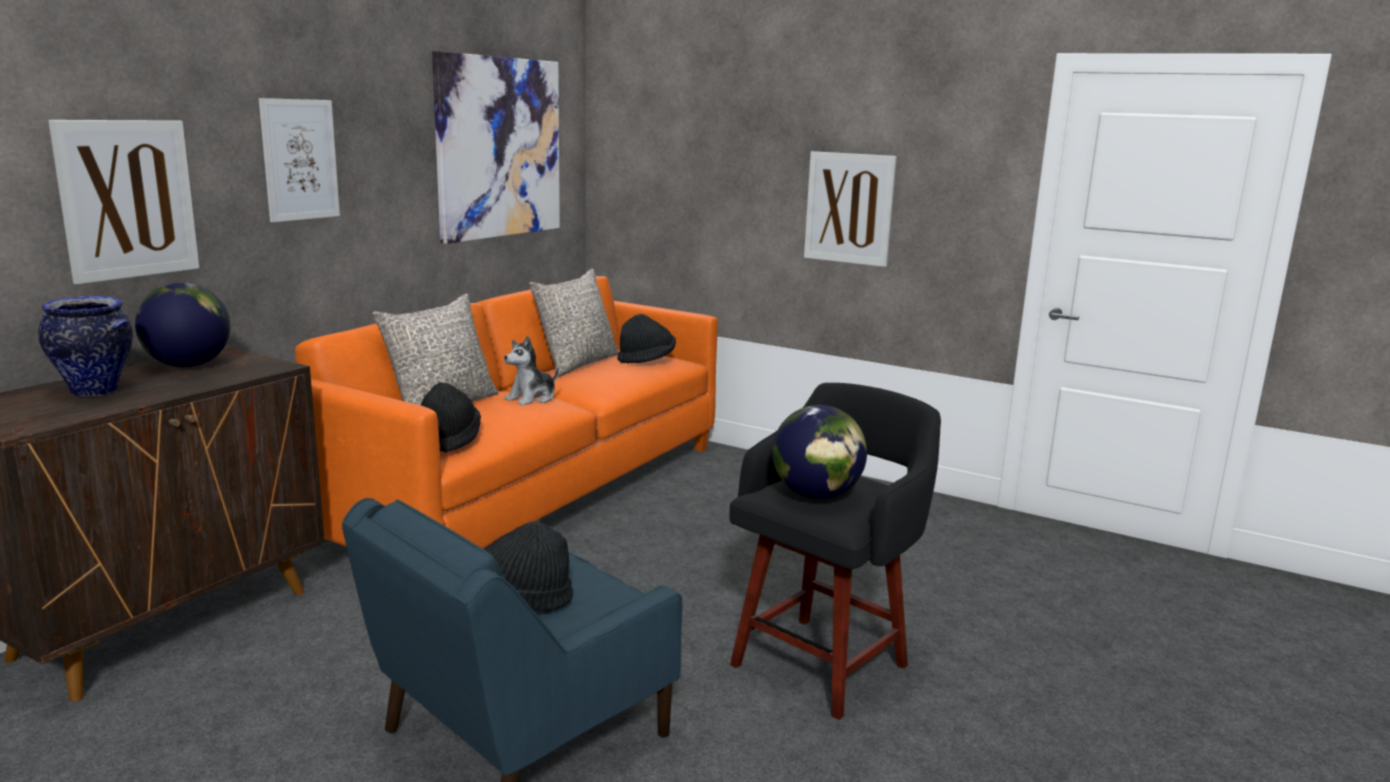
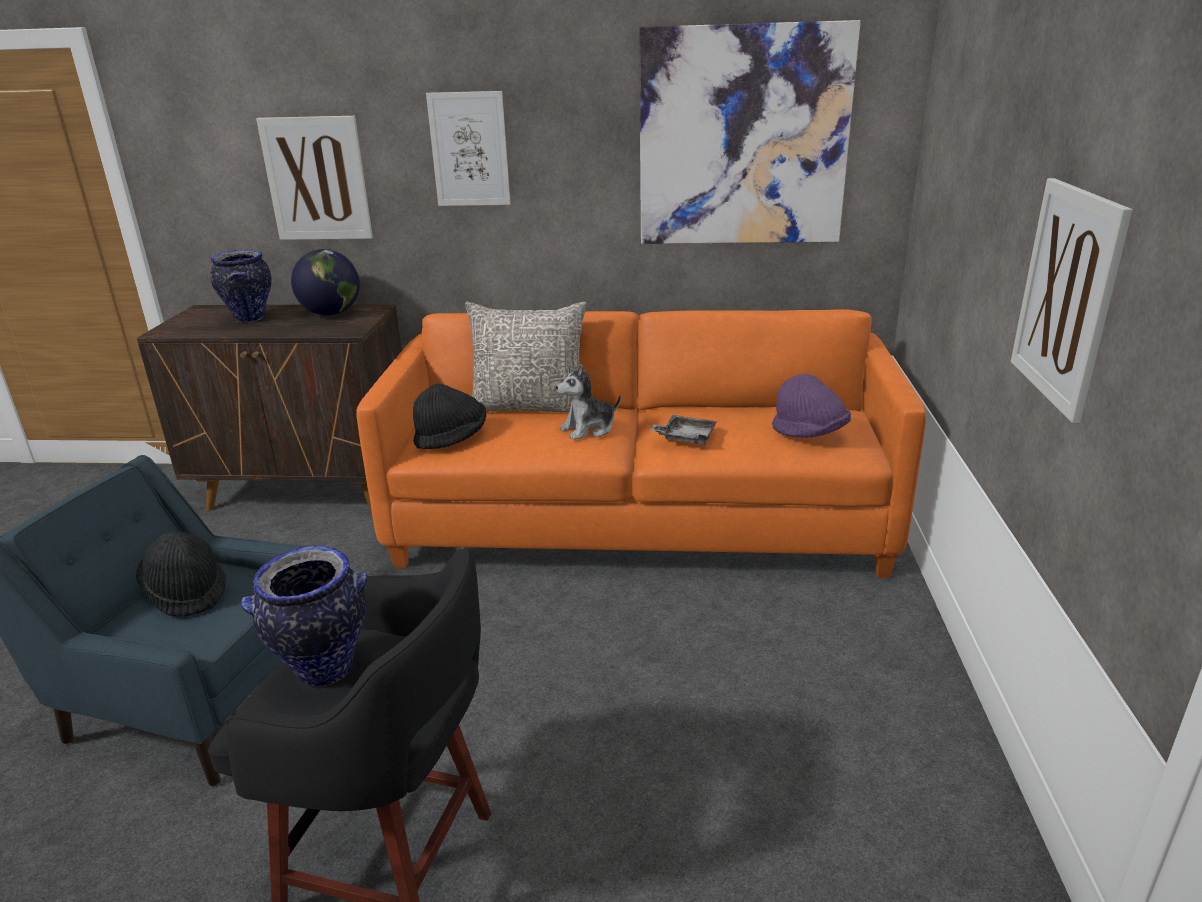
camera: 65 degrees right, 10 degrees up
(532, 398) = (588, 429): plush toy -> plush toy turned 45 degrees counterclockwise
(577, 364) = (740, 410): grey pillow -> none
(596, 382) = (685, 437): none -> grey tray
(646, 360) = (809, 434): black hat -> purple hat
(816, 495) = (323, 670): globe -> vase

